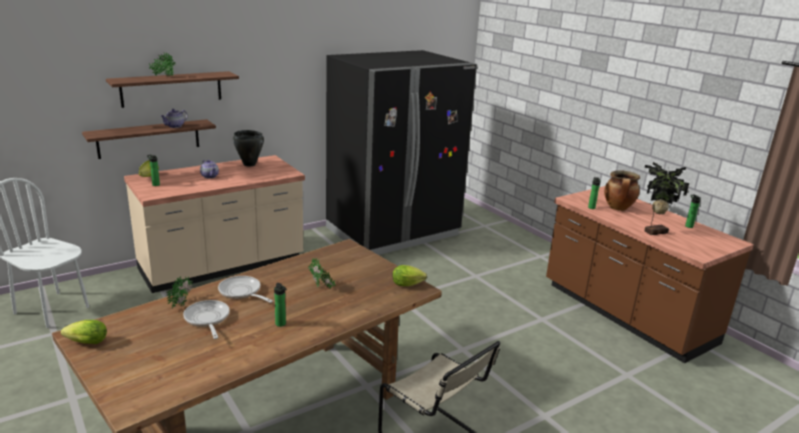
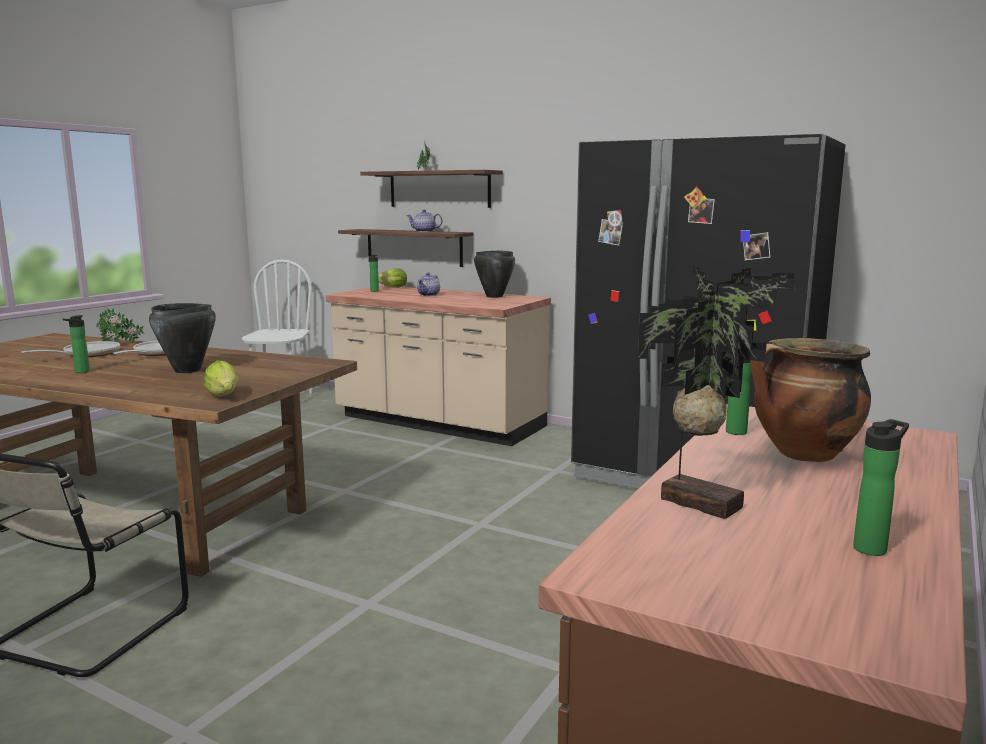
camera: 65 degrees right, 10 degrees down
(85, 343) = (34, 340): lettuce -> none
(321, 288) = (187, 370): potted plant -> black cooking pot

